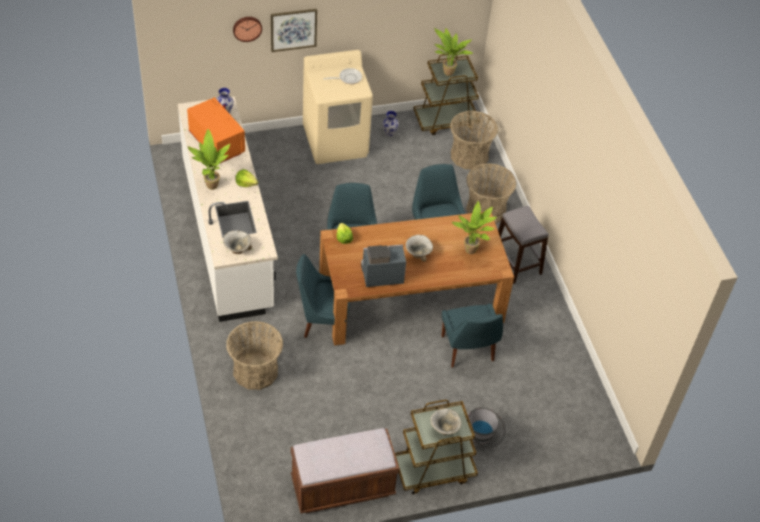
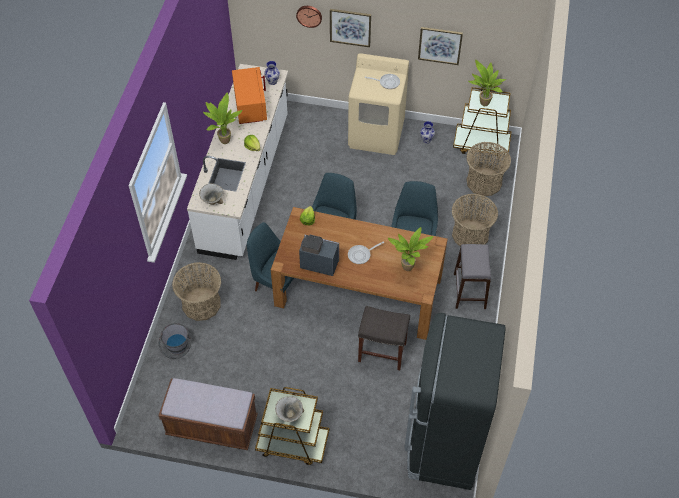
camera: 30 degrees right, 5 degrees up
(391, 24) = (440, 45): none -> picture
(418, 254) = (361, 255): bowl -> frying pan
(468, 350) = (381, 352): blue chair -> grey stool
(483, 439) = (348, 433): grey bucket -> grey bucket (177, 350)
(578, 414) = (443, 445): none -> black fridge

